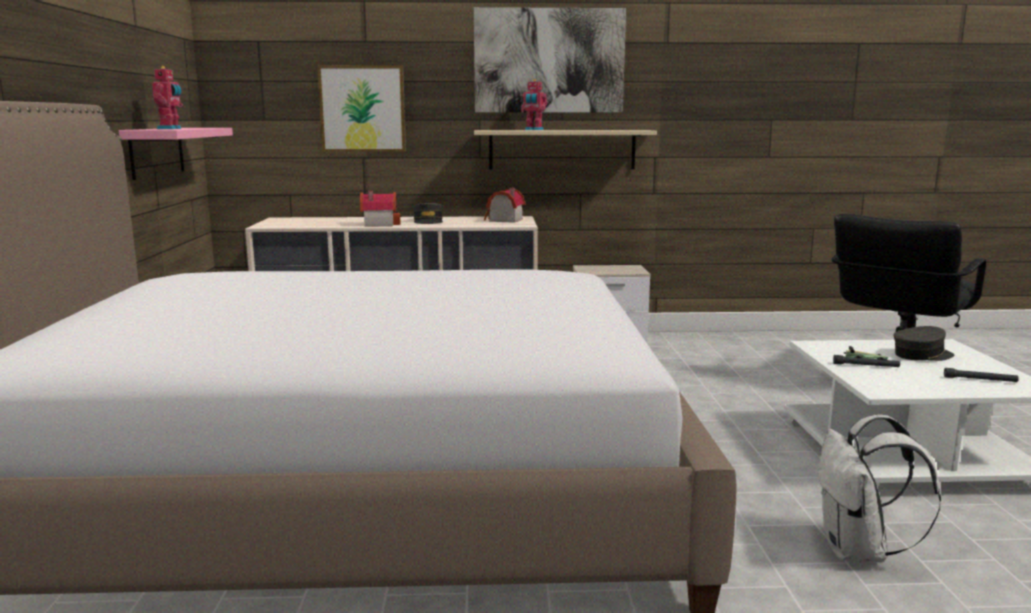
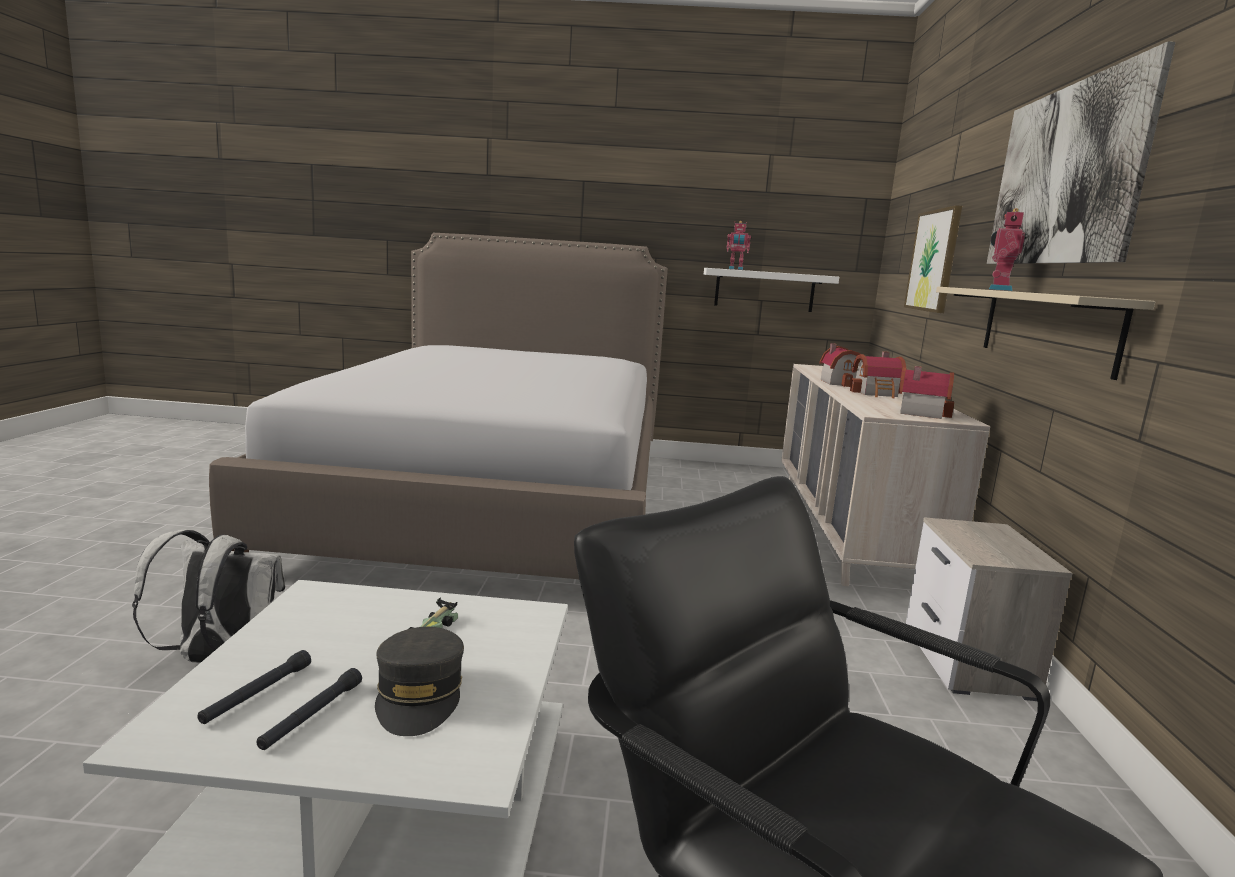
camera: 95 degrees right, 0 degrees up
(157, 152) = (764, 290): pink shelf -> white shelf
(428, 221) = (877, 393): grey cap -> toy house
(866, 366) = (407, 619): black flashlight -> black flashlight (312, 715)

